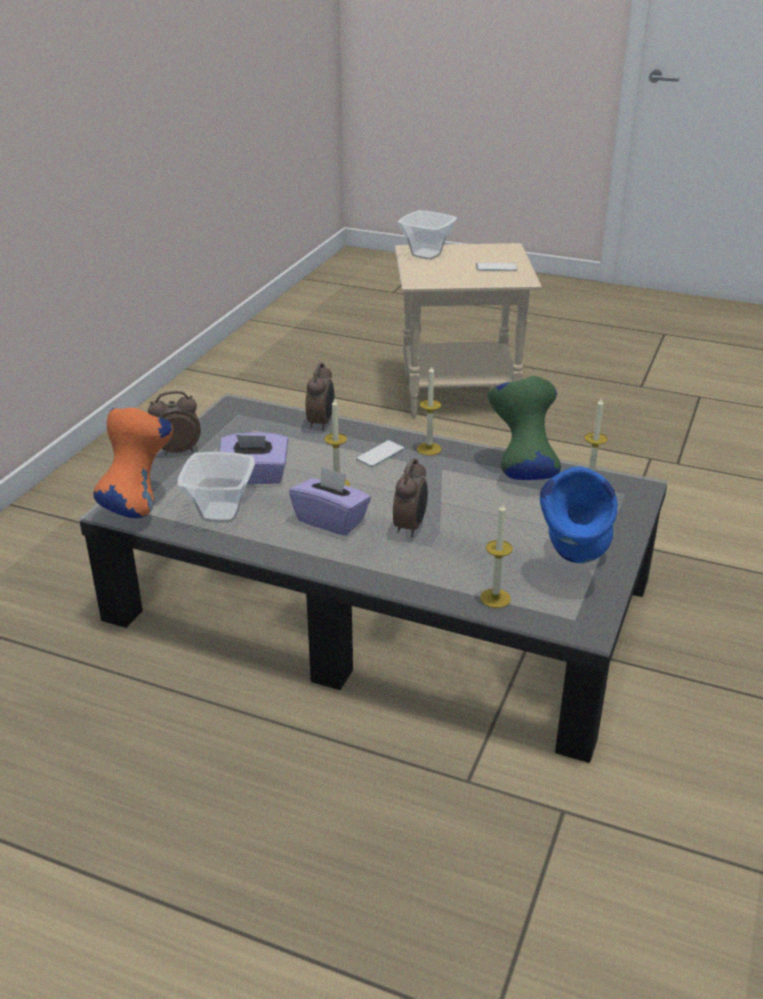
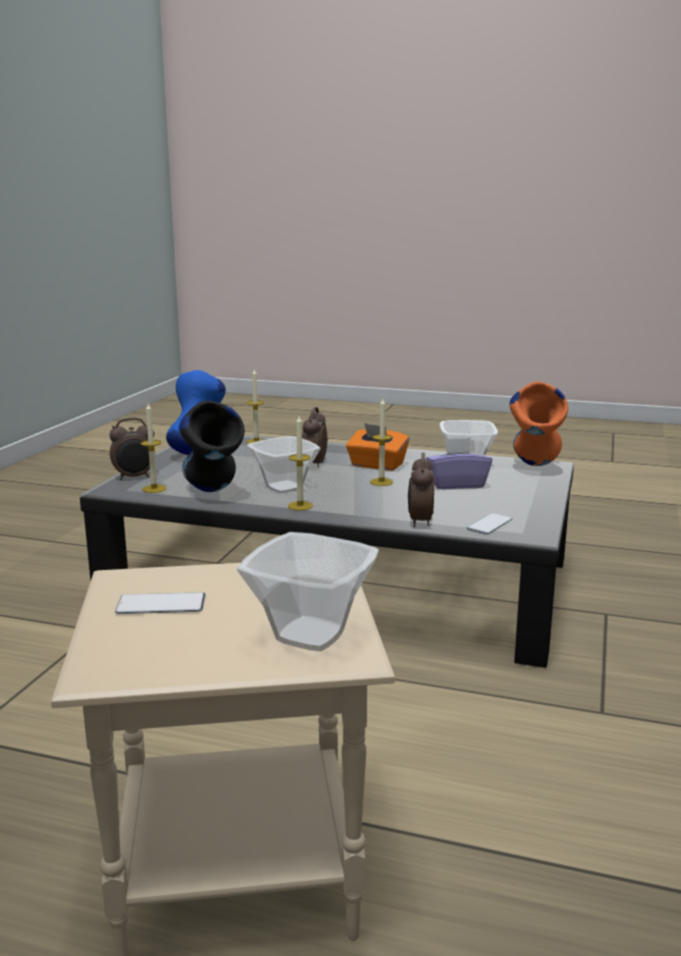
camera: 175 degrees right, 15 degrees down
(178, 450) = (546, 497): alarm clock -> alarm clock (134, 477)
(331, 520) = (376, 465): purple tissue box -> orange tissue box
(380, 454) = (348, 501): phone -> phone (489, 524)
(448, 480) = (282, 487): none -> bowl
(521, 471) = (213, 494): green vase -> black vase

